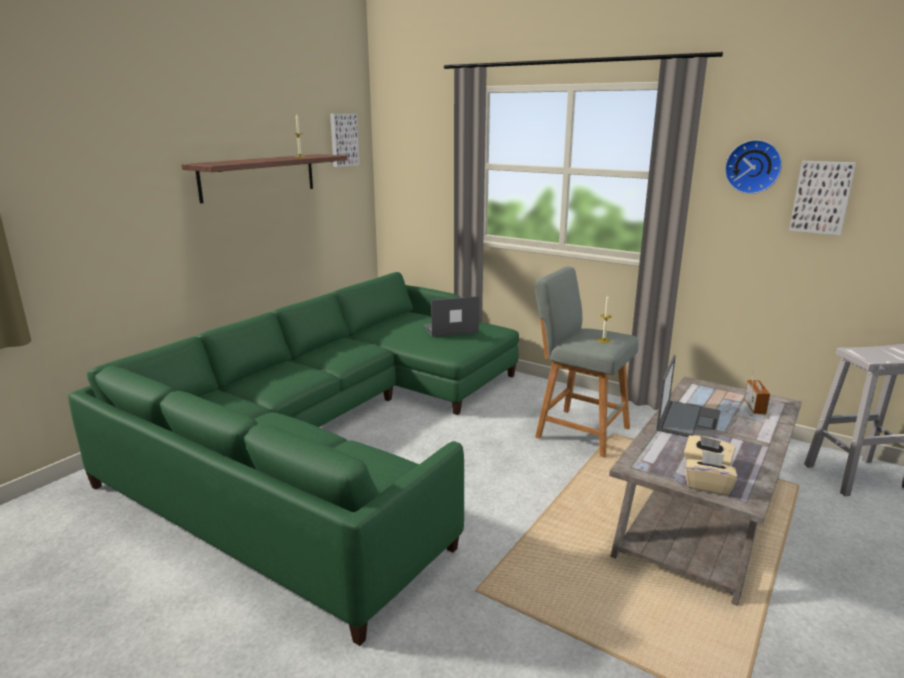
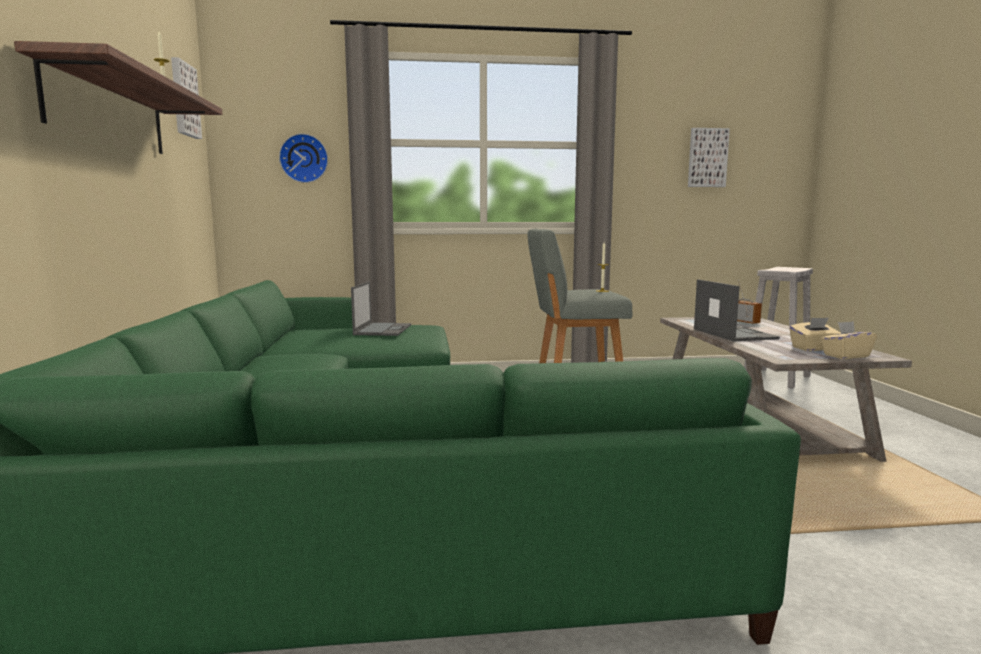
camera: 40 degrees left, 10 degrees down
(450, 329) = (383, 329): laptop -> laptop turned 150 degrees clockwise
(753, 166) = (655, 134): wall clock -> wall clock (304, 158)

